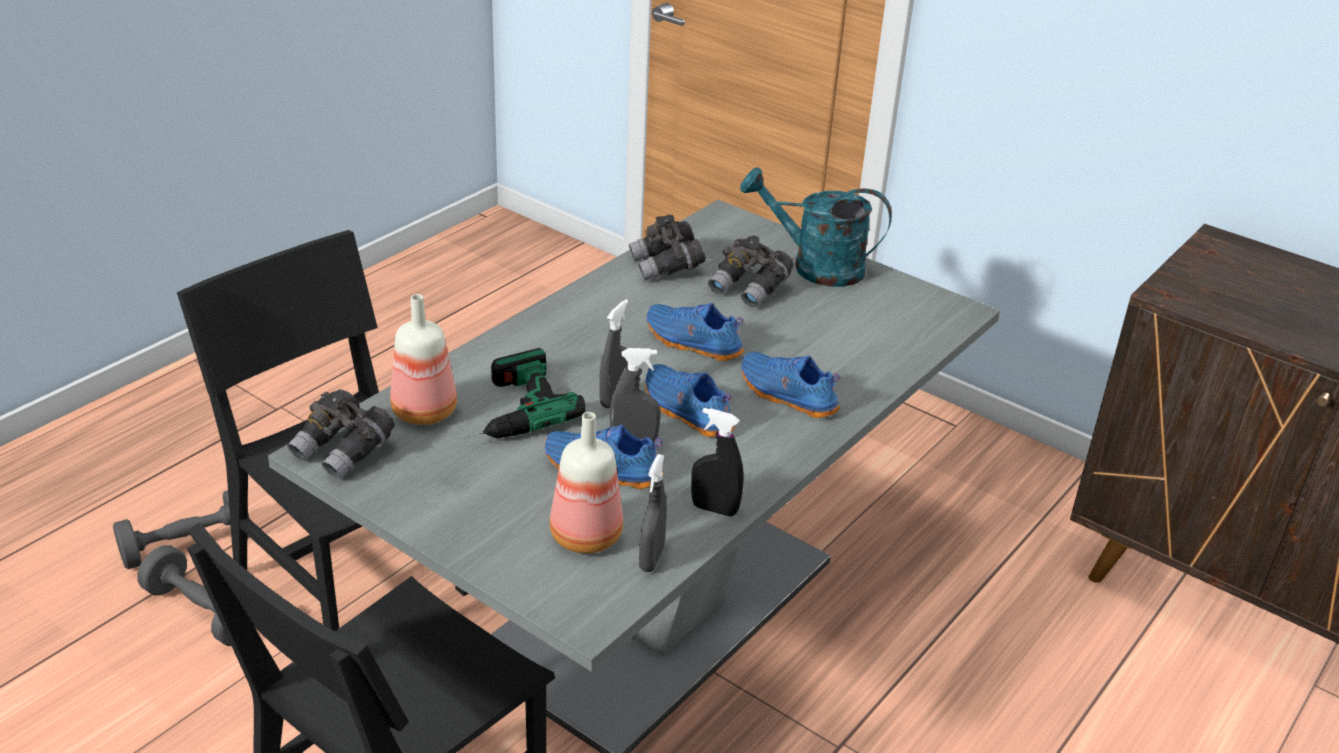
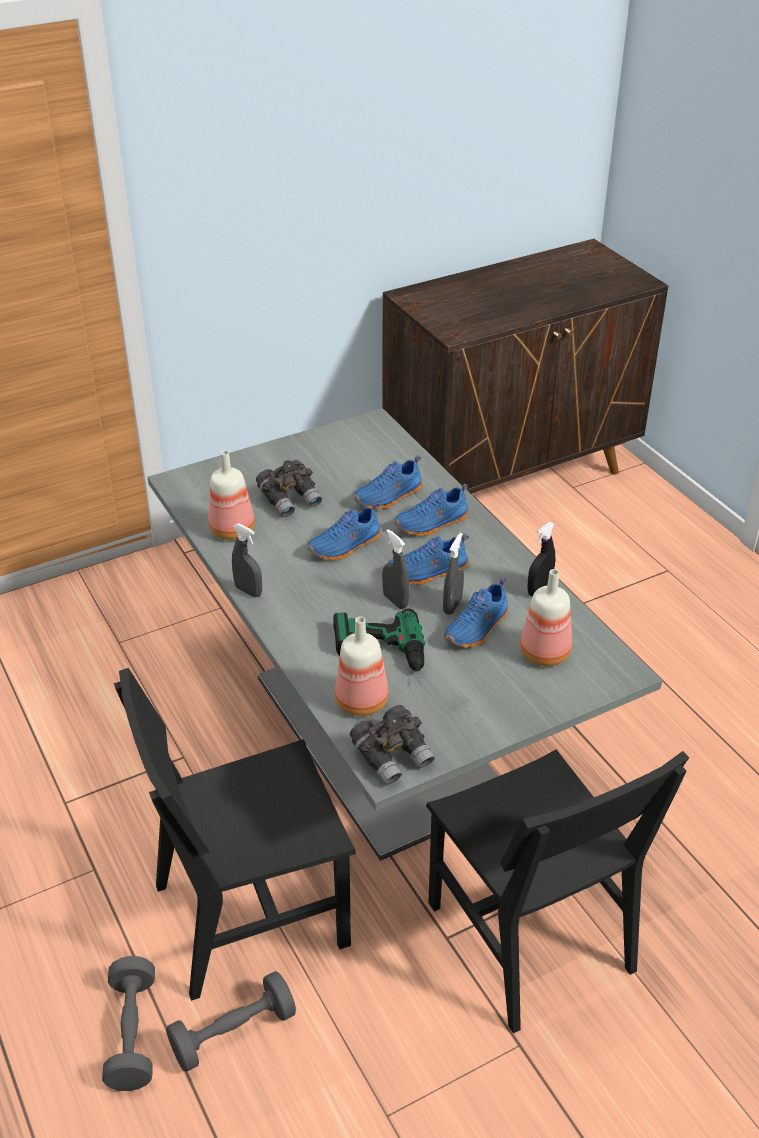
camera: 65 degrees left, 5 degrees up
(651, 559) = (578, 630): grey spray bottle -> grey spray bottle (248, 591)
(666, 267) = (233, 529): grey binoculars -> bottle
(814, 353) = (389, 497): none -> blue shoe
(815, 267) = (280, 462): turquoise watering can -> none

